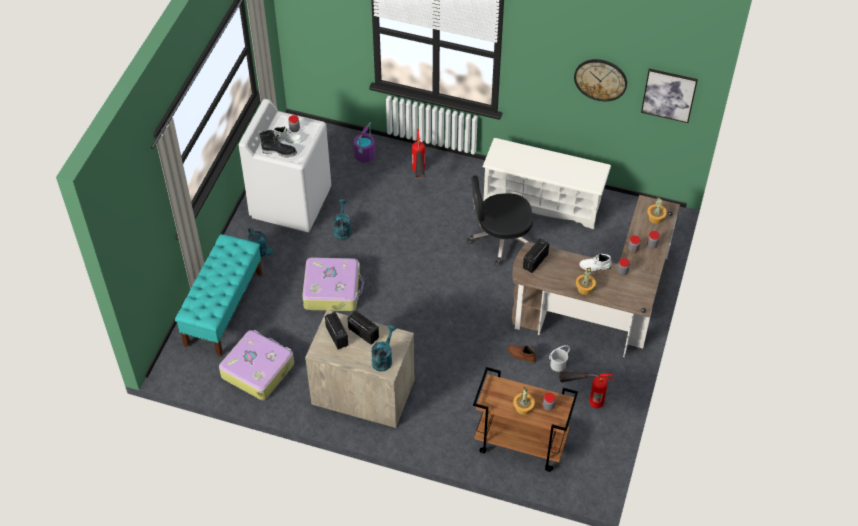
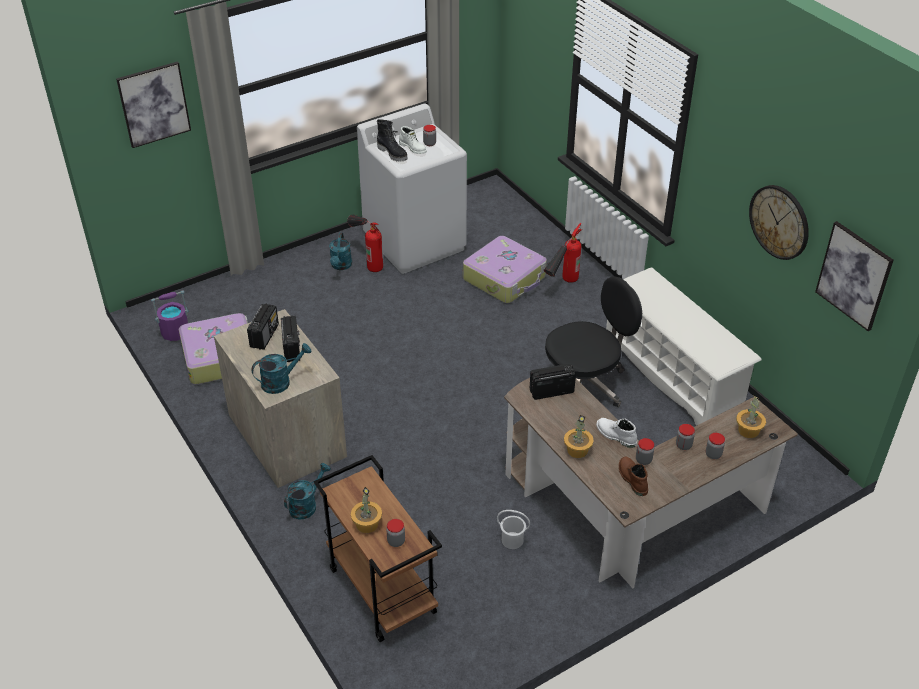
camera: 40 degrees right, 10 degrees down
(142, 219) = (154, 104): none -> picture
(224, 309) = (254, 292): turquoise bench -> none
(332, 289) = (366, 332): suitcase -> suitcase (505, 278)
(342, 229) = (435, 288): turquoise watering can -> turquoise watering can (306, 505)
(364, 155) = (529, 241): purple bucket -> purple bucket (175, 332)
(500, 239) = (584, 384): black office chair -> black office chair turned 120 degrees clockwise
(521, 356) = (482, 505): brown boot -> brown boot (632, 479)
(582, 399) = (502, 593): fire extinguisher -> fire extinguisher (367, 259)

